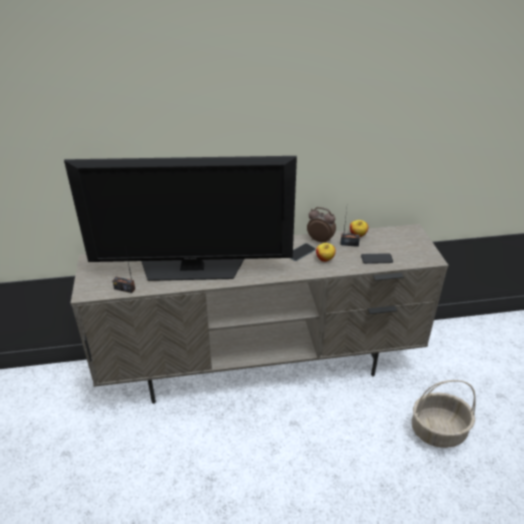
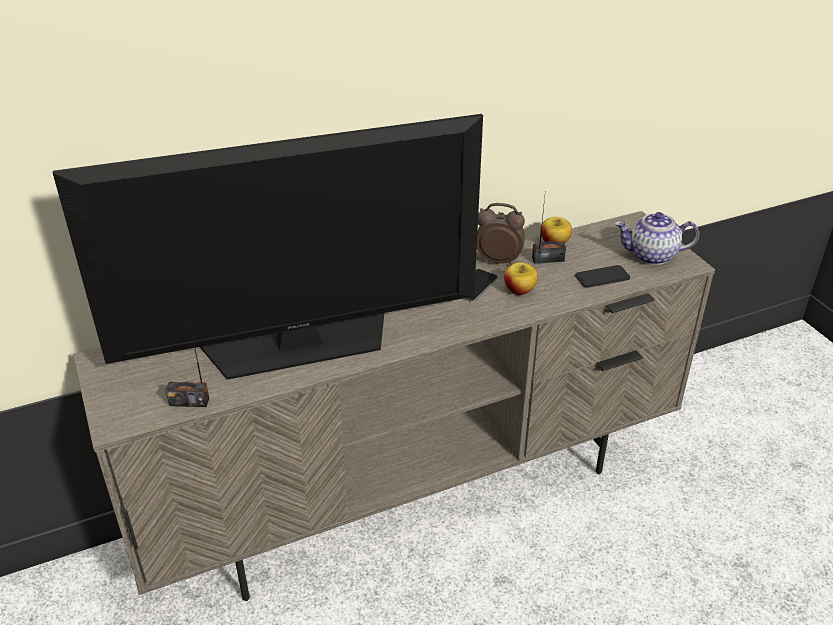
camera: 15 degrees left, 0 degrees up
(412, 251) = (651, 256): none -> teapot
(437, 431) = (729, 542): basket -> none

